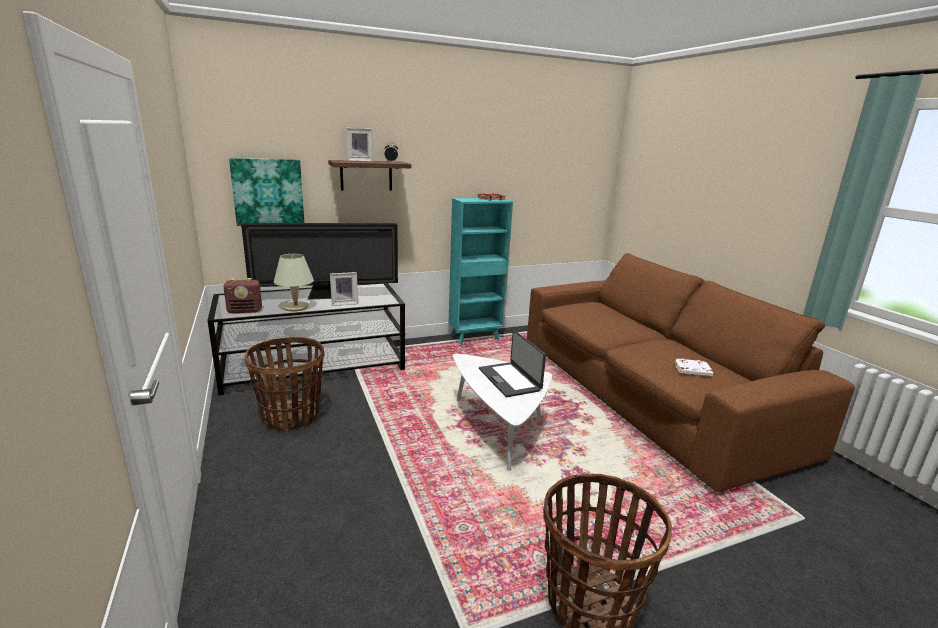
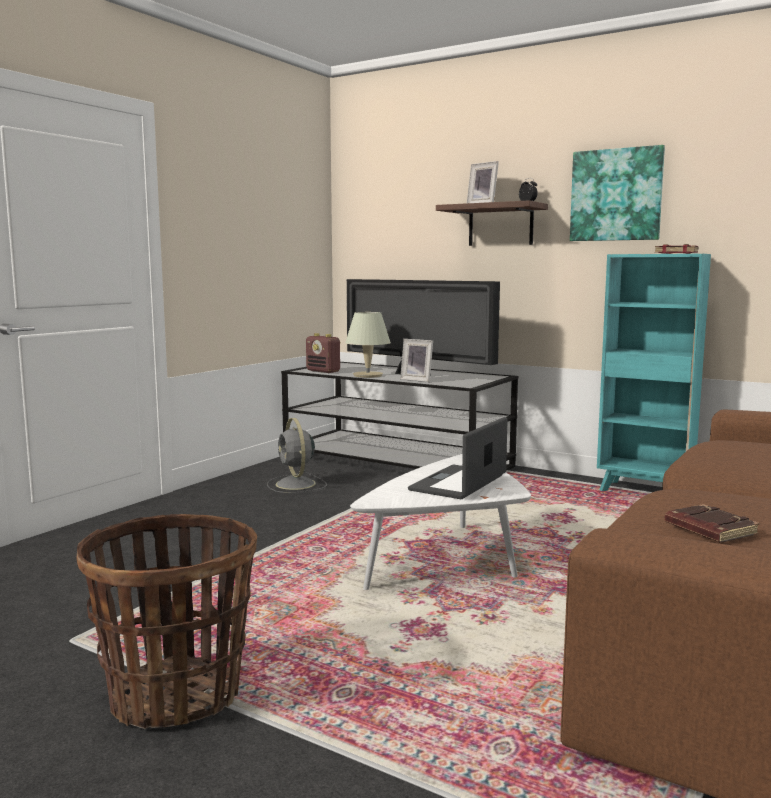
camera: 55 degrees right, 10 degrees down
(268, 192) = (394, 249): picture -> picture (616, 195)
(291, 416) = (296, 484): basket -> grey fan
(692, 370) = (708, 530): white book -> brown book

